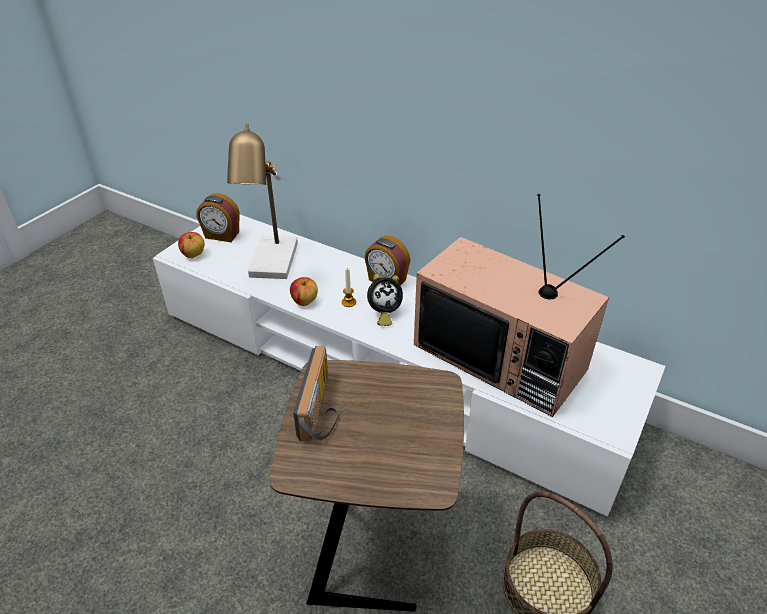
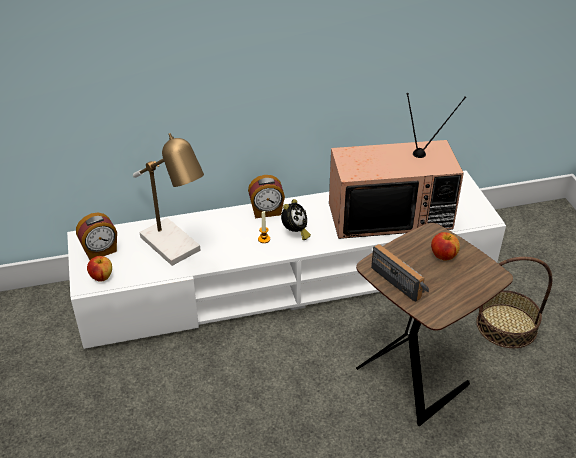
camera: 45 degrees left, 0 degrees up
(304, 301) = (235, 256): apple -> apple (443, 256)

